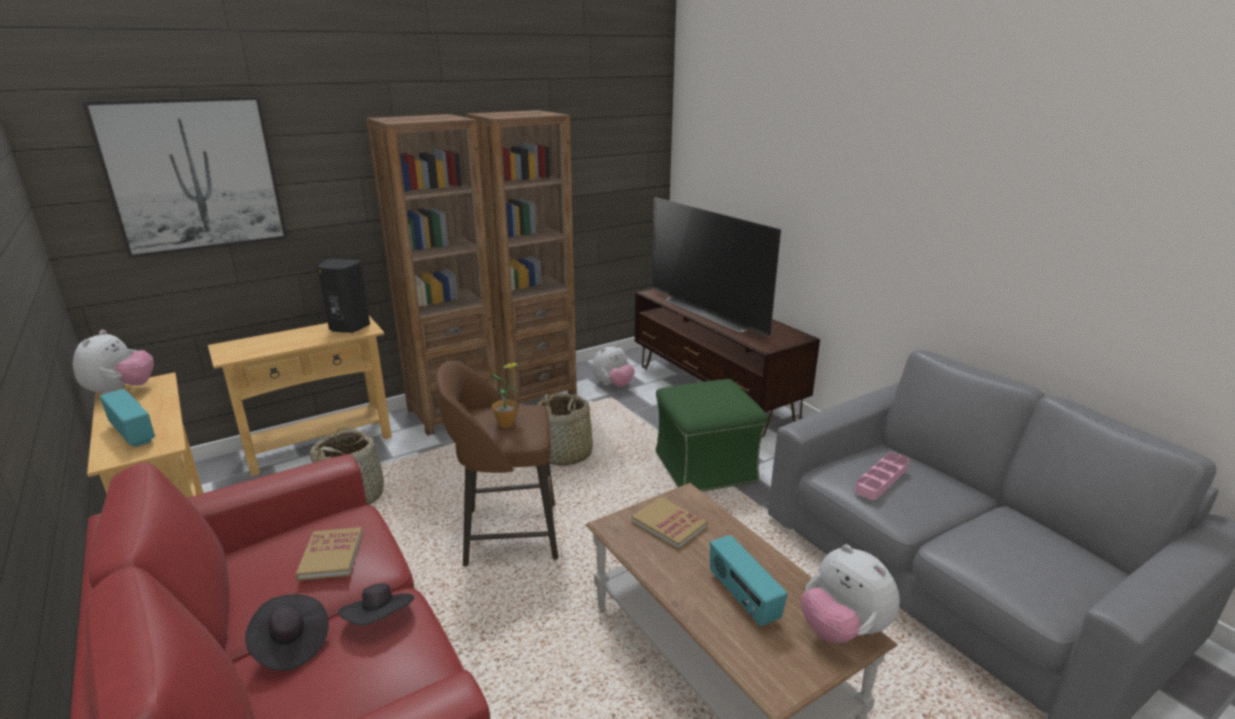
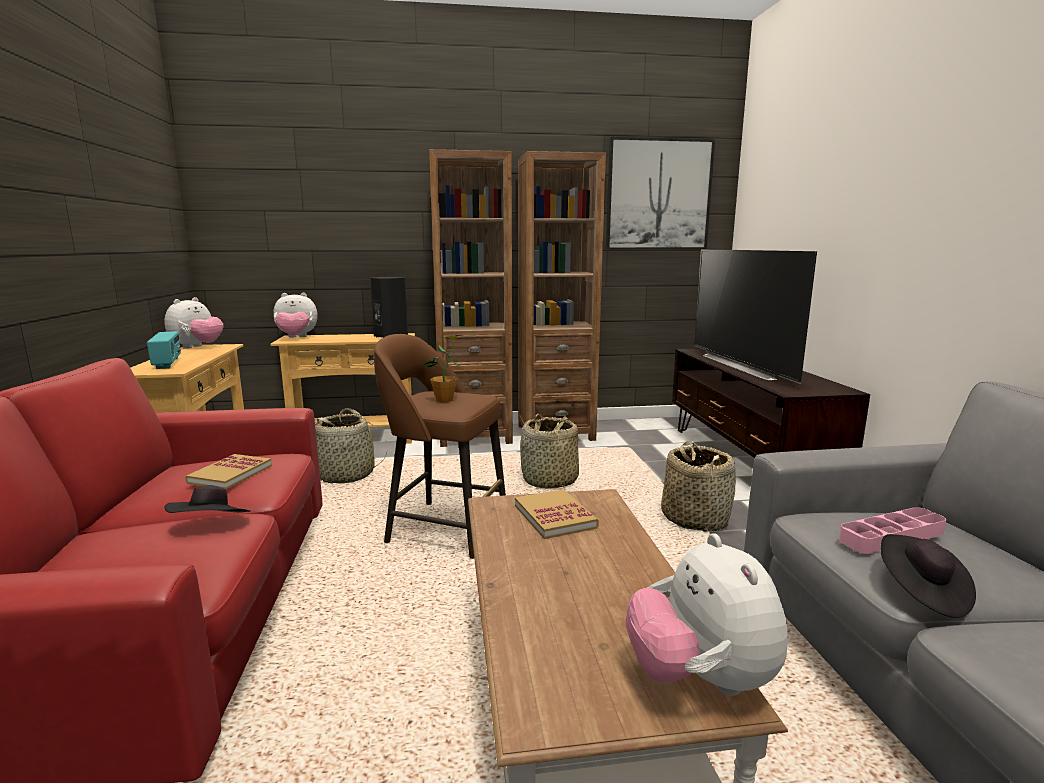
camera: 25 degrees right, 10 degrees down
(194, 175) = (293, 196): picture -> picture (658, 195)
(290, 644) = (126, 523): black hat -> black hat (921, 592)
(613, 385) = (638, 439): plush toy -> plush toy (296, 337)
(706, 467) = (695, 518): green ottoman -> basket
(742, 598) = (580, 602): radio -> none

